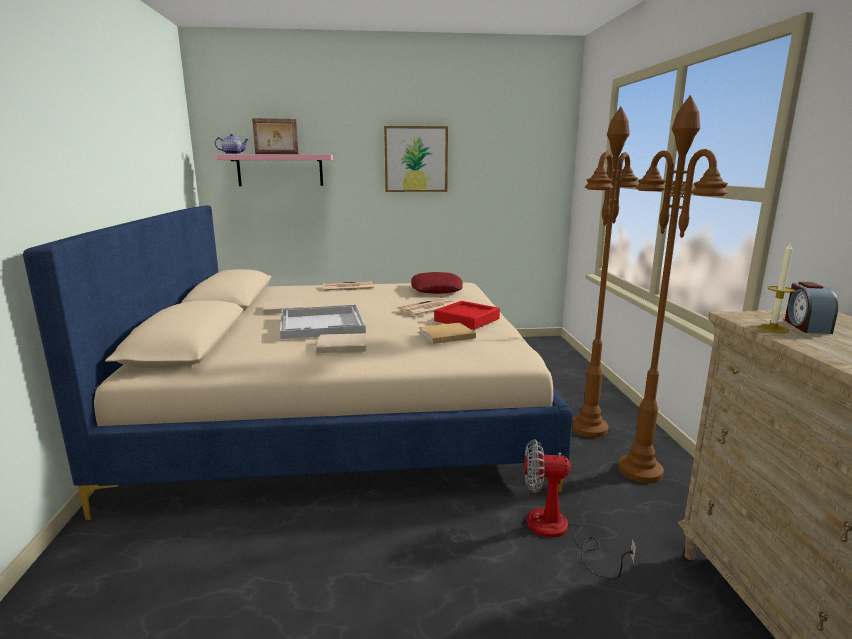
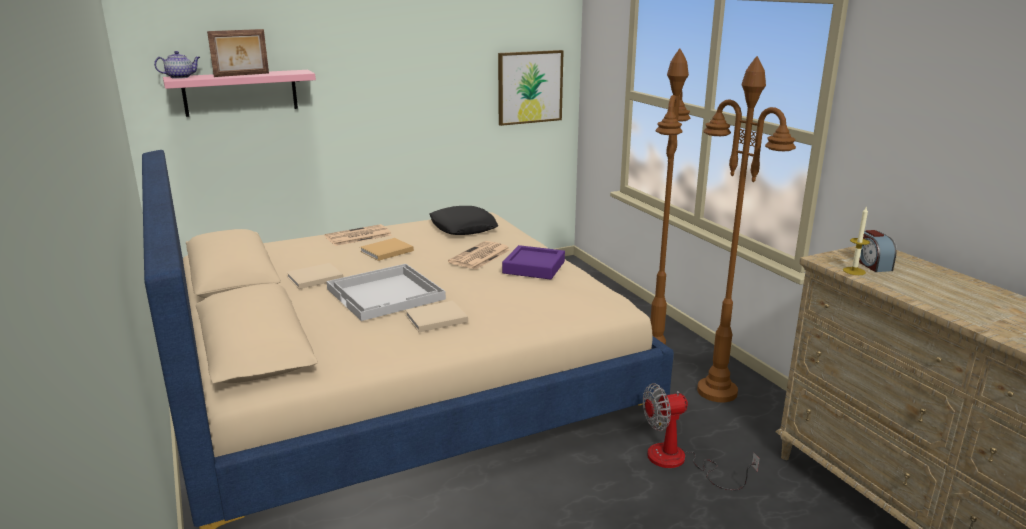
camera: 20 degrees left, 5 degrees up
(416, 159) = (409, 69): picture -> picture (530, 87)
(436, 289) = (463, 227): red pillow -> black pillow
(445, 335) = (532, 291): beige book -> beige book (385, 251)
(467, 320) = (534, 267): red tray -> purple tray

